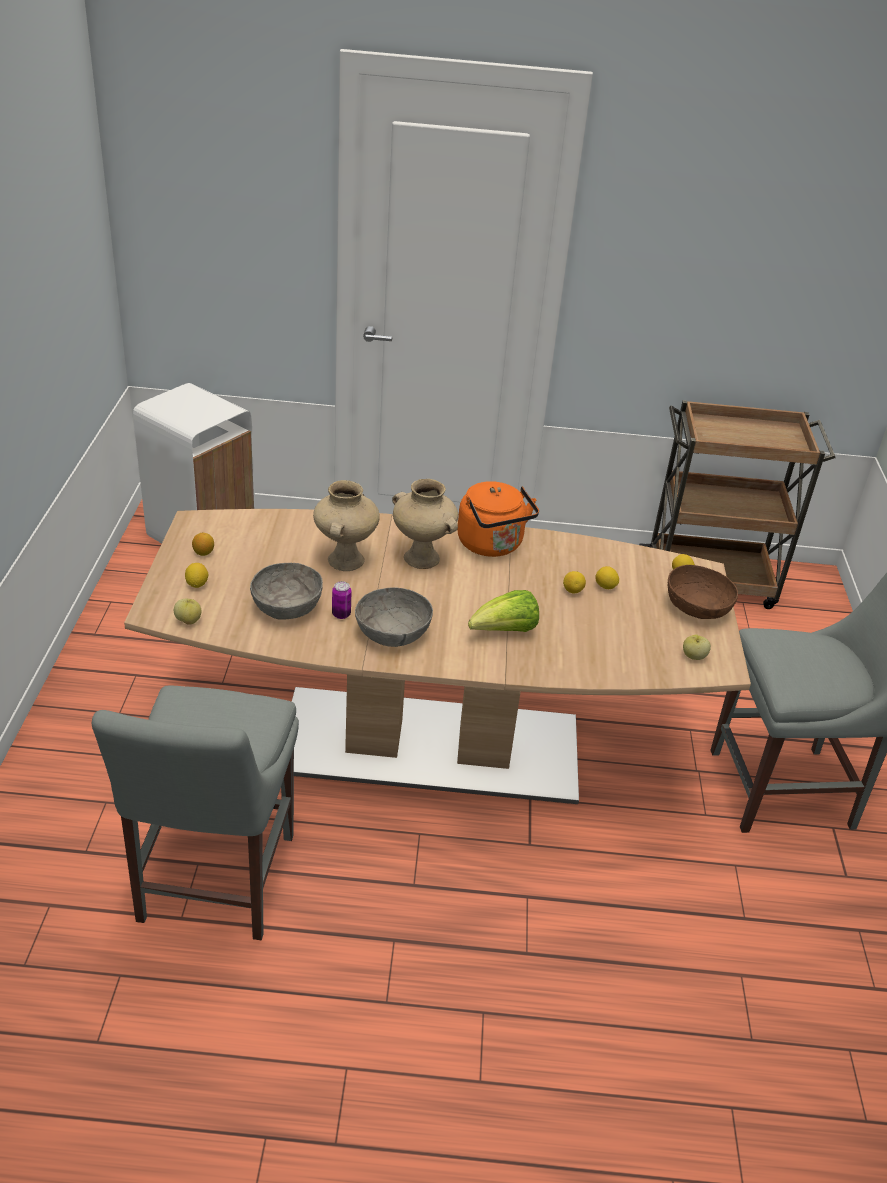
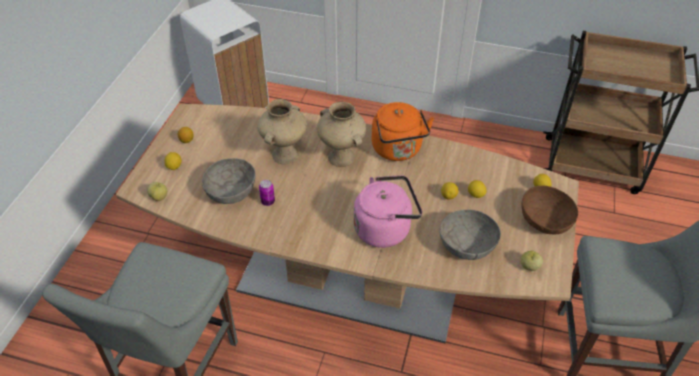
camera: 15 degrees right, 10 degrees up
(392, 633) = (300, 221): grey bowl -> grey bowl (467, 245)
(505, 631) = (385, 228): lettuce -> pink kettle

